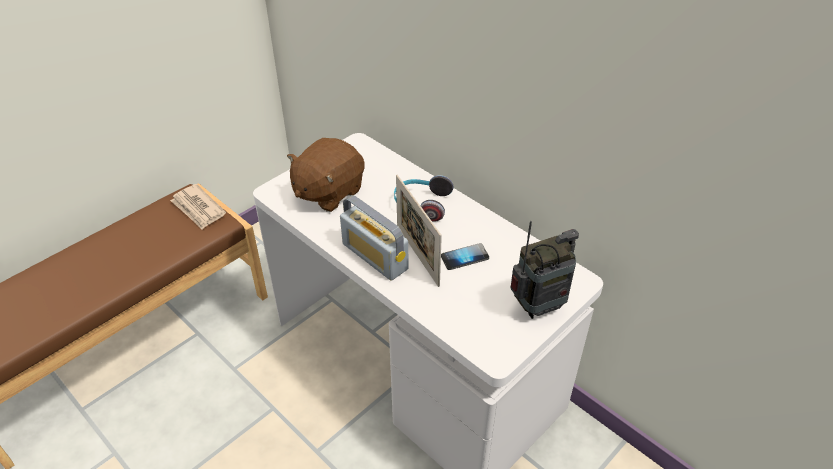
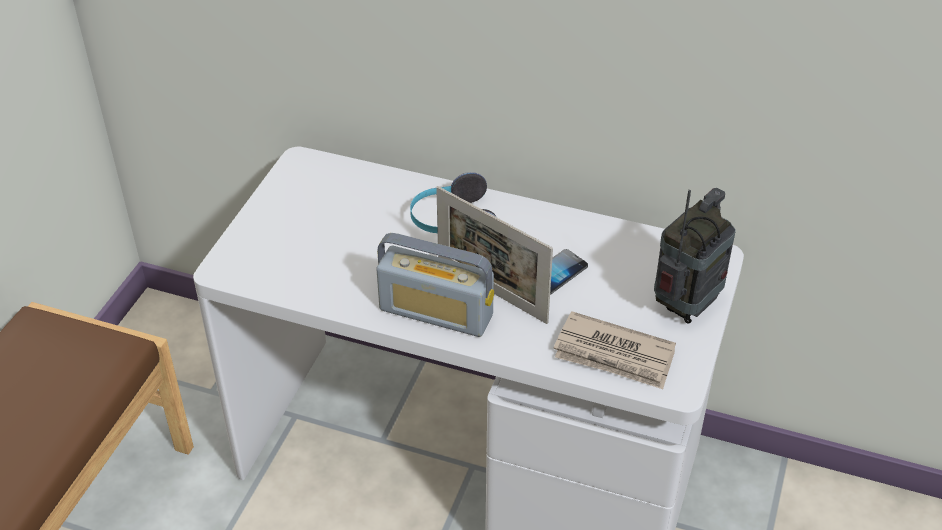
camera: 25 degrees left, 0 degrees up
(198, 209) = (66, 340): newspaper -> newspaper (614, 355)
(328, 192) = (308, 245): brown plush toy -> none

